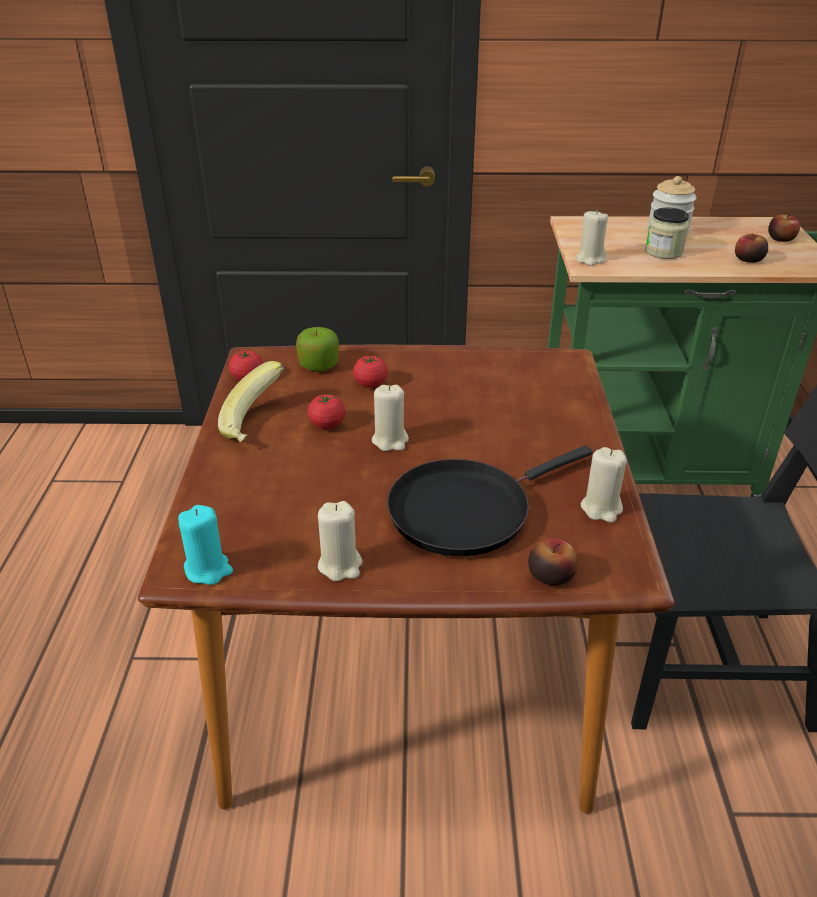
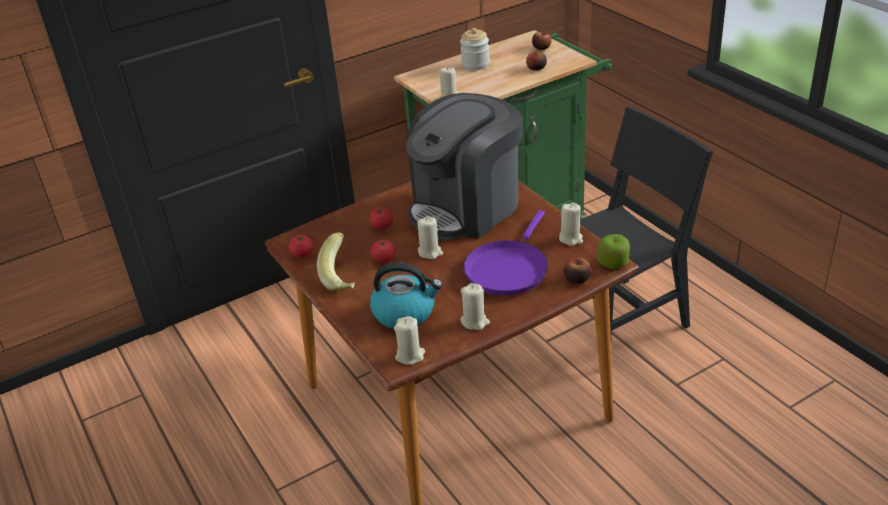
camera: 30 degrees left, 0 degrees up
(208, 569) = (410, 356): turquoise candle -> beige candle
(271, 505) = (405, 313): none -> kettle
(318, 365) = (337, 229): apple -> apple (613, 263)
(466, 510) = (507, 268): black frying pan -> purple frying pan
(497, 403) = (466, 208): none -> coffee machine
(663, 252) = (486, 79): jar -> none

